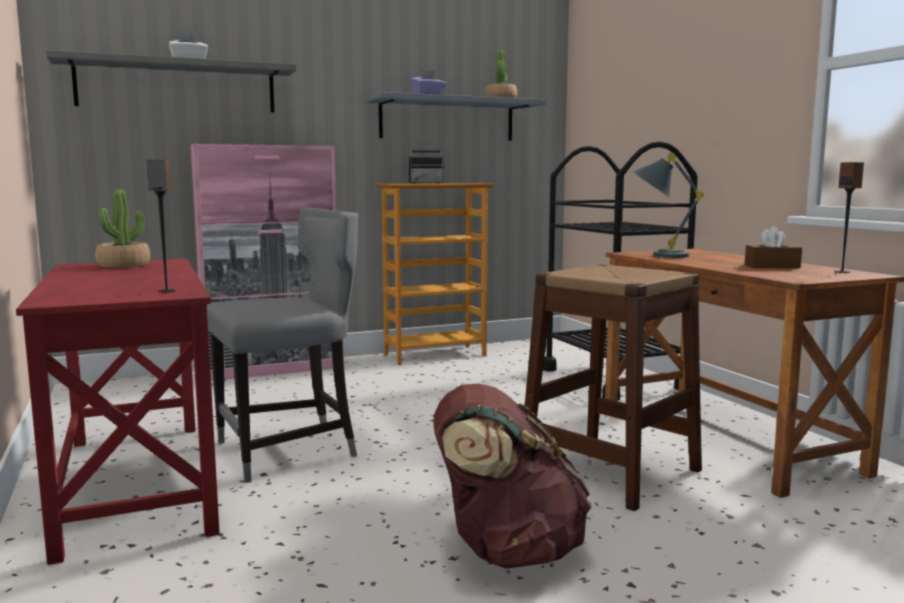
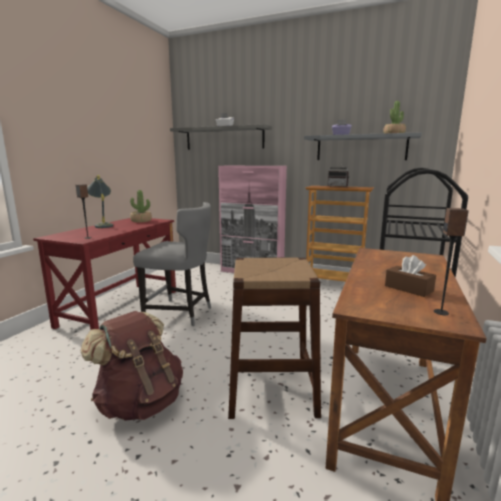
camera: 45 degrees right, 5 degrees up
(657, 255) = (376, 257): grey table lamp -> grey table lamp (103, 225)

